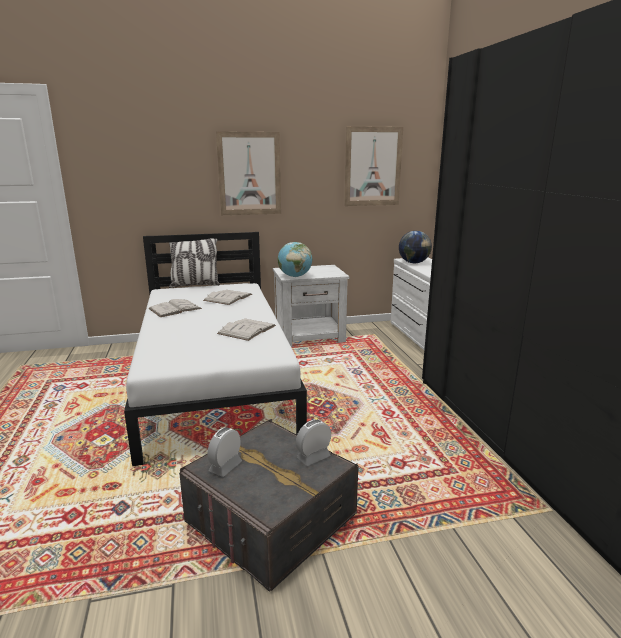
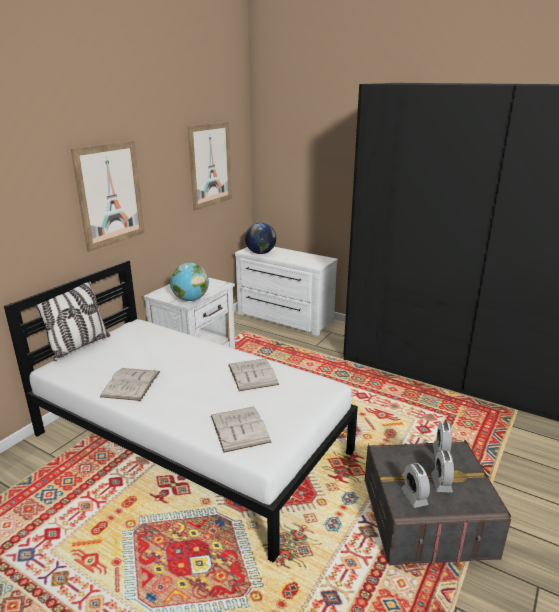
camera: 45 degrees left, 5 degrees up
(228, 297) = (158, 347): white book -> white book (239, 428)
(265, 473) = (441, 483): none -> alarm clock

